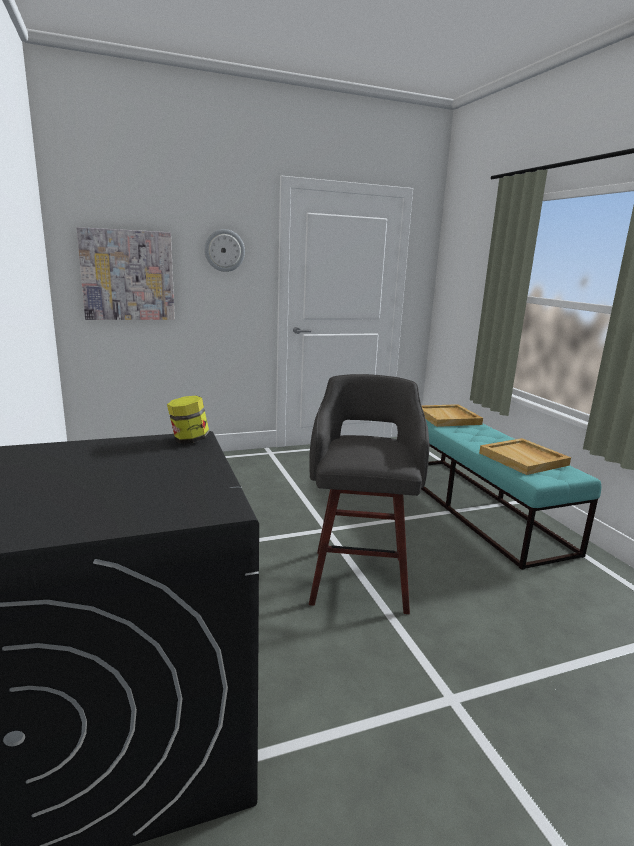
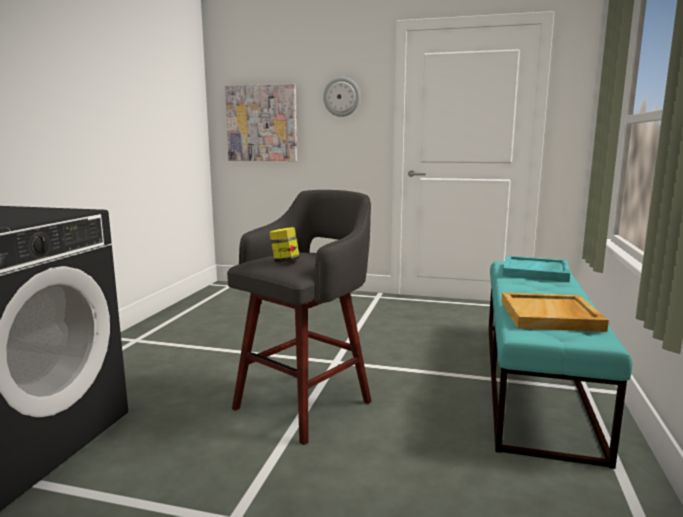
camera: 35 degrees right, 5 degrees down
(189, 440) = (73, 211): jar -> jar (285, 261)
(448, 418) = (536, 272): beige tray -> turquoise tray

